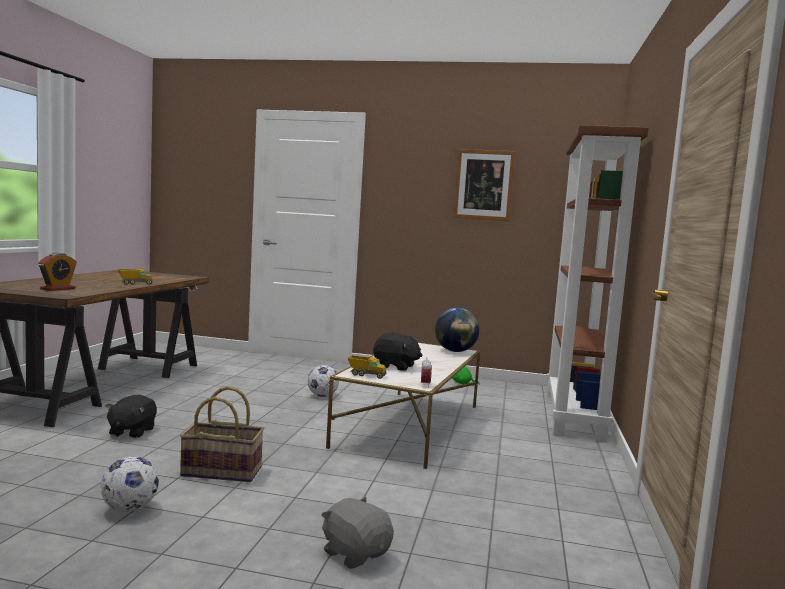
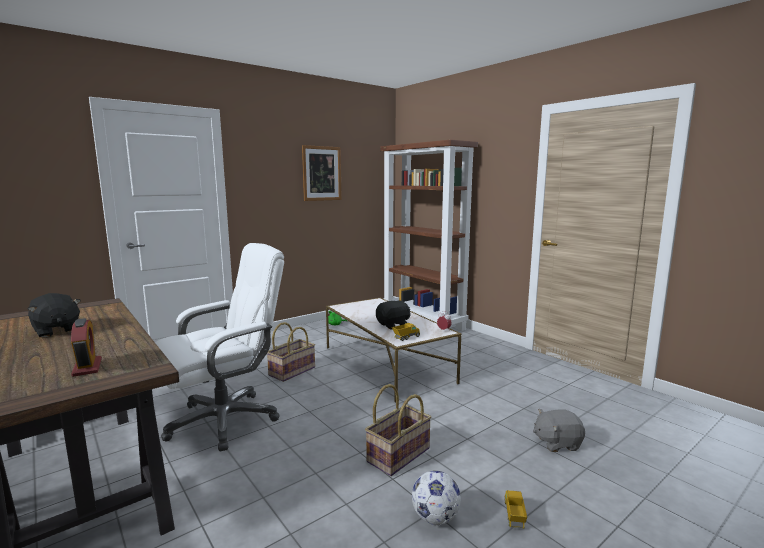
camera: 50 degrees left, 5 degrees up
(131, 432) = (257, 478): black plush toy -> black plush toy (56, 330)
(135, 284) = (113, 329): toy truck -> toy truck (514, 516)
(203, 400) = (224, 420): none -> white office chair
(322, 396) = (292, 371): football -> basket
(455, 351) = (375, 302): globe -> none

